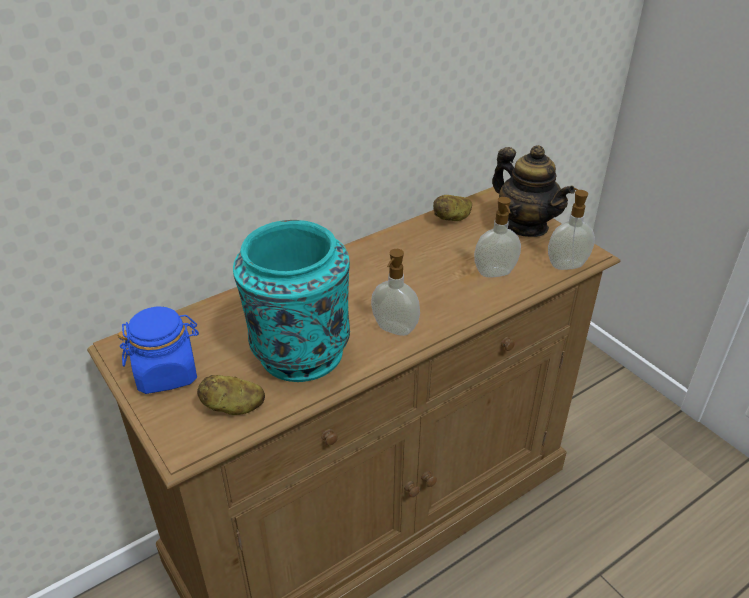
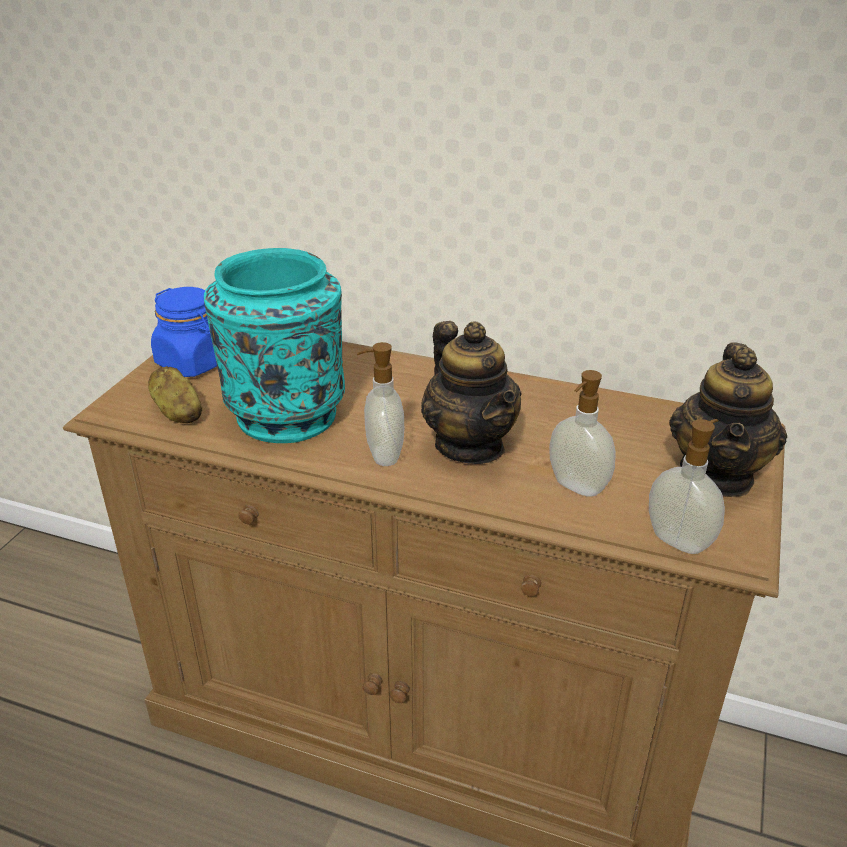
camera: 55 degrees right, 5 degrees down
(419, 291) = (470, 445): none -> teapot
(452, 218) = (646, 415): potato -> none

